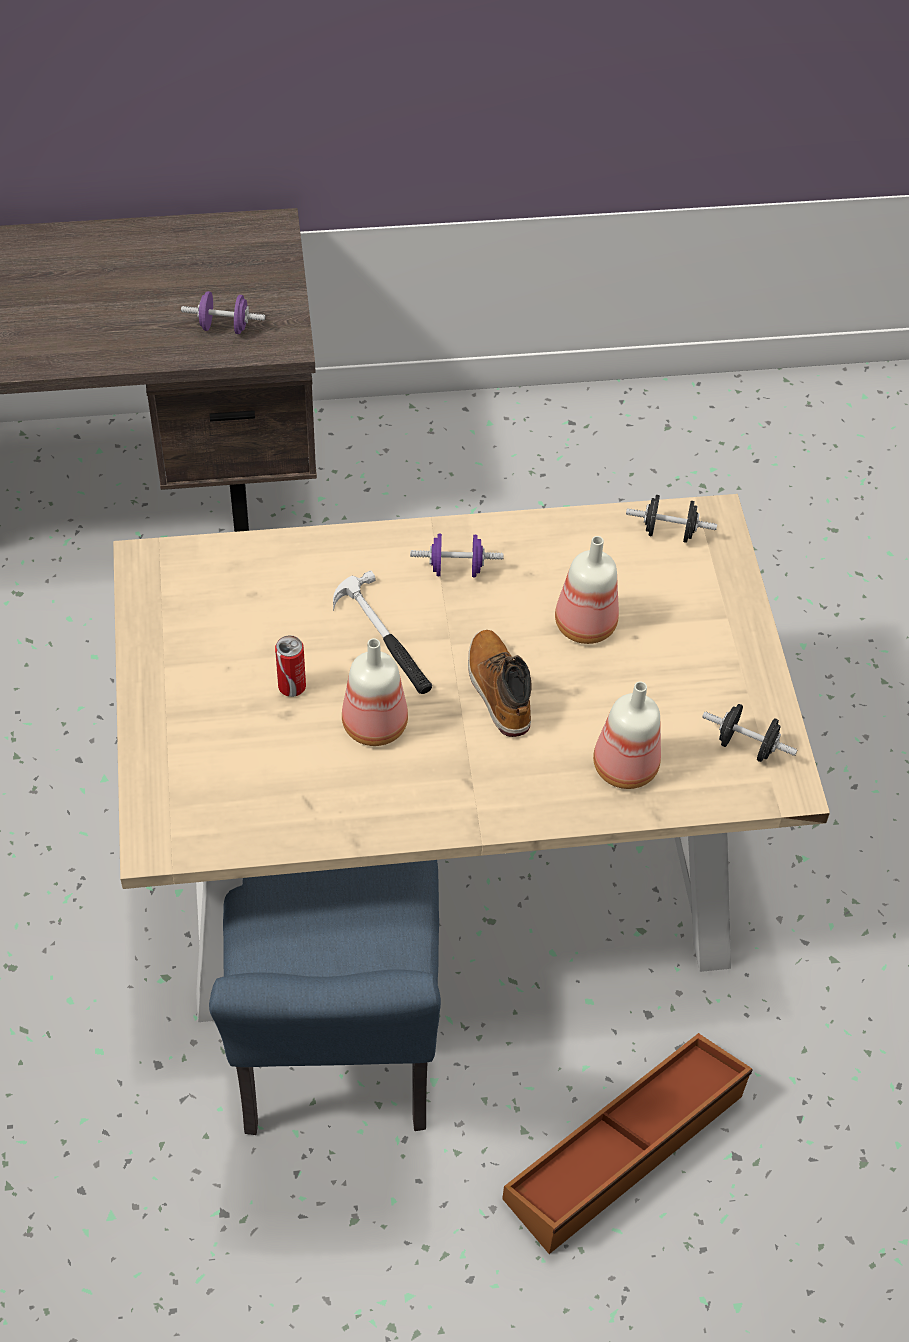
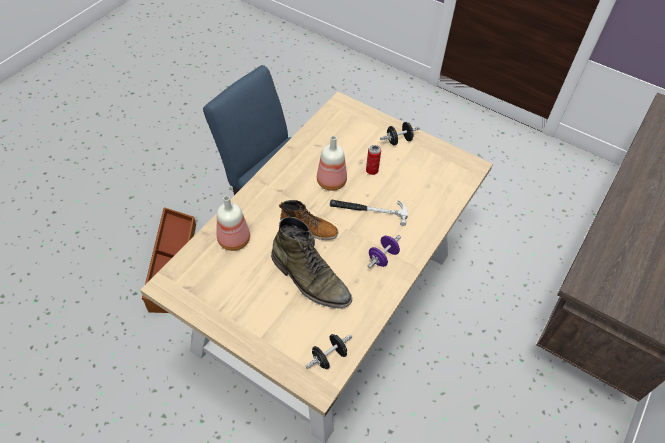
camera: 130 degrees right, 0 degrees up
(224, 327) = (610, 269): purple dumbbell -> none
(584, 626) = (310, 279): bottle -> green boot
(746, 745) = (197, 287): black dumbbell -> black dumbbell (398, 140)

